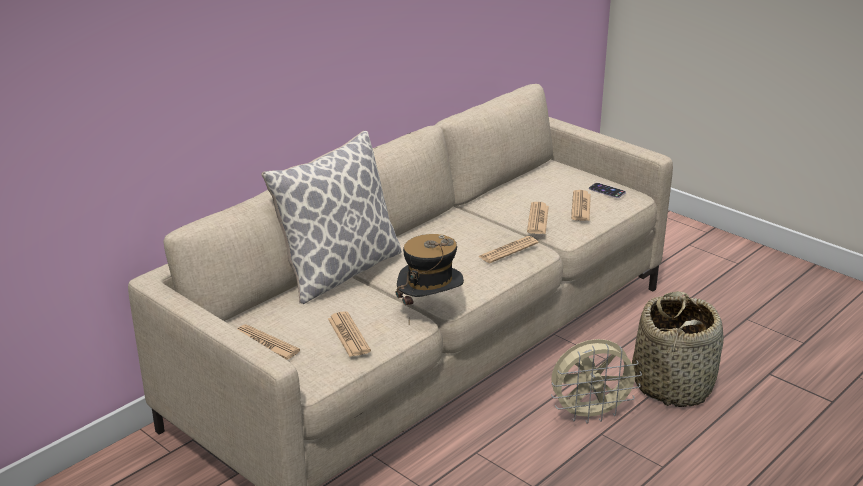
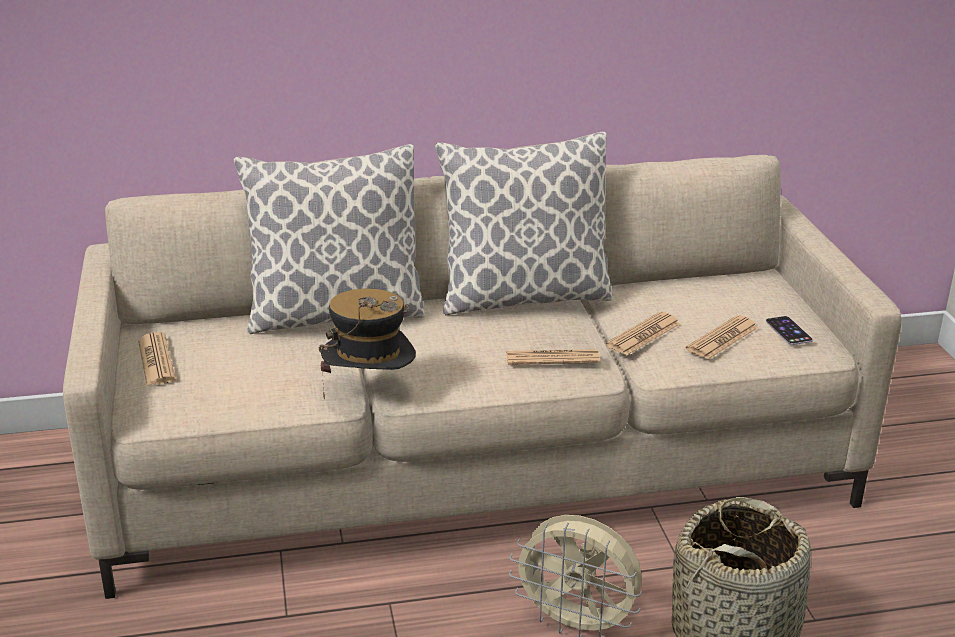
camera: 35 degrees right, 0 degrees up
(348, 335) = (243, 384): newspaper -> none
(440, 220) = (523, 297): none -> pillow

